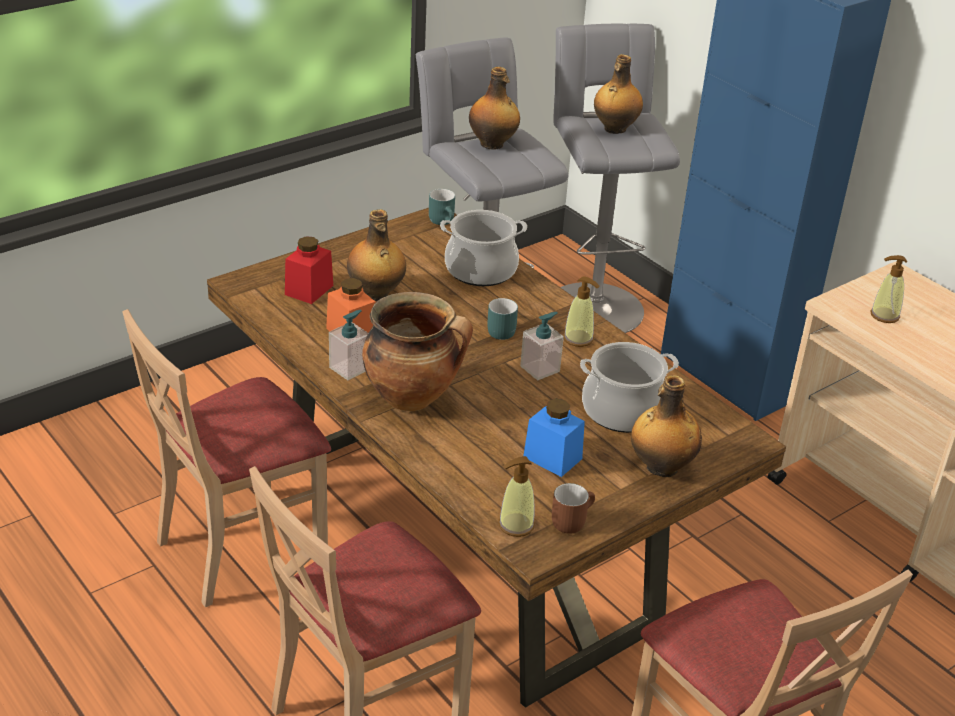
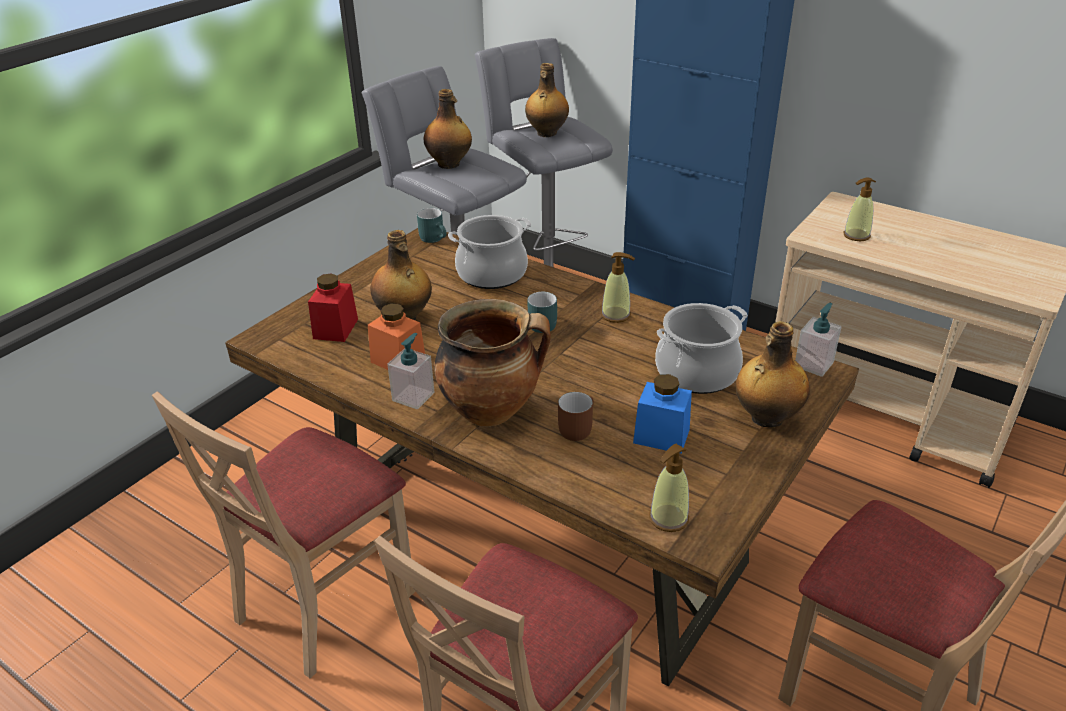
camera: 15 degrees left, 0 degrees up
(540, 369) = (598, 351): soap dispenser -> soap dispenser (813, 364)
(570, 520) = (717, 497): brown mug -> brown mug (576, 427)

